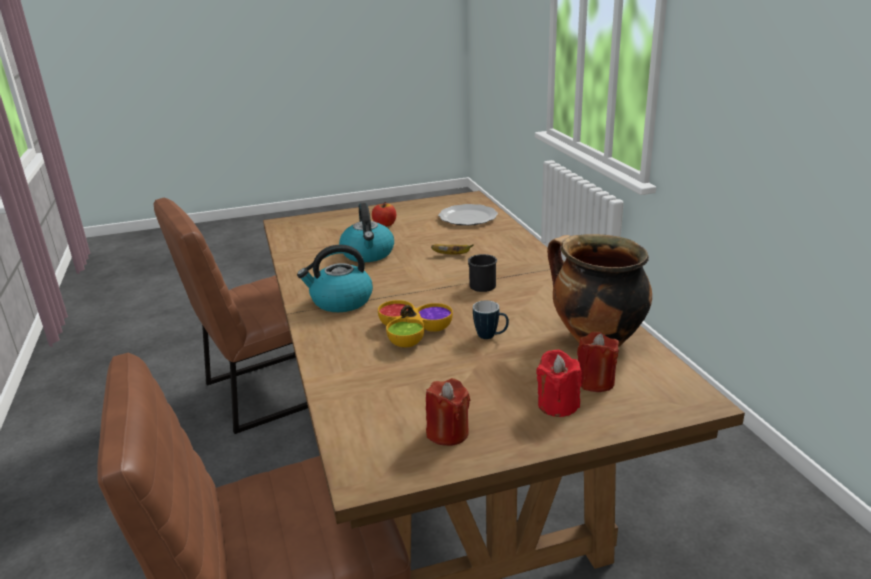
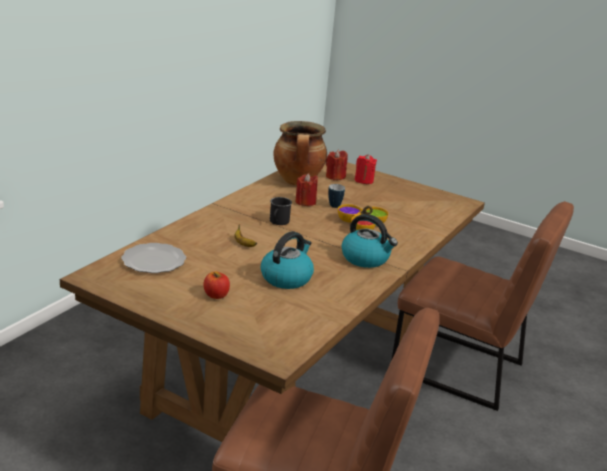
camera: 135 degrees left, 0 degrees up
(448, 433) = (416, 195): red candle -> red candle (305, 202)

